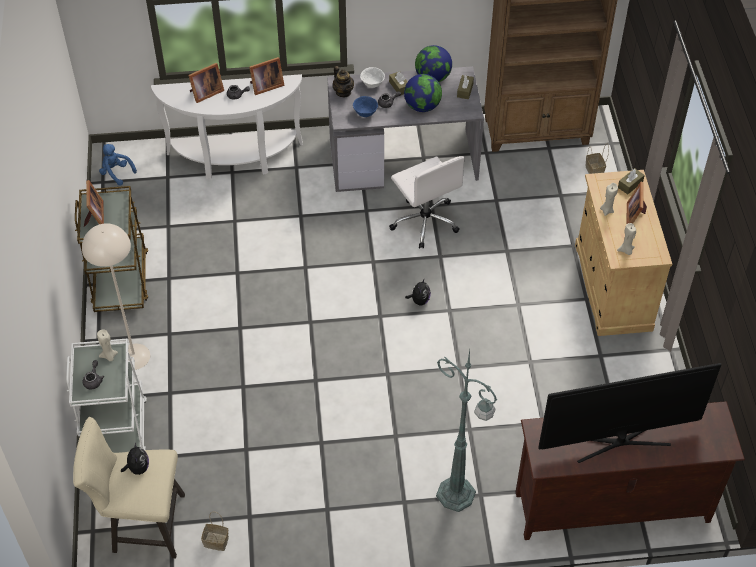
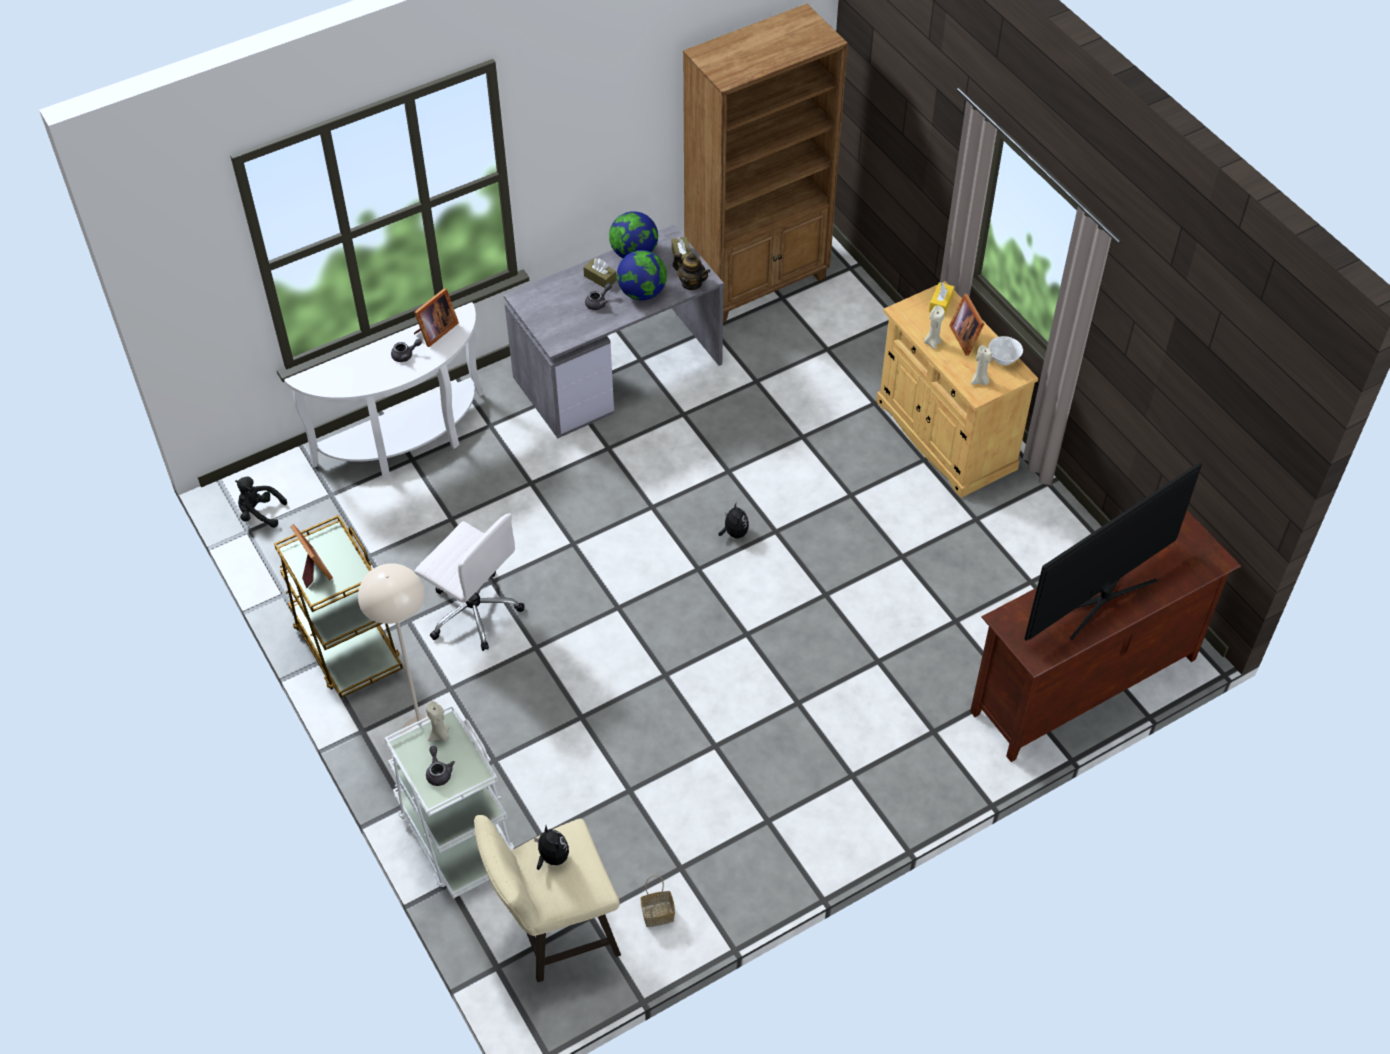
camera: 25 degrees left, 0 degrees up
(116, 173) = (260, 513): blue plush toy -> black plush toy
(205, 93) = (362, 365): picture frame -> none
(343, 92) = (535, 307): teapot -> teapot (691, 283)
(365, 113) = (578, 324): blue bowl -> none
(372, 84) = (565, 286): white bowl -> white bowl (1003, 360)
(424, 221) = (686, 436): white office chair -> white office chair (473, 611)
(457, 495) = (908, 742): green floor lamp -> none
(595, 170) = (850, 306): basket -> none
(630, 184) = (941, 303): brown tissue box -> yellow tissue box

